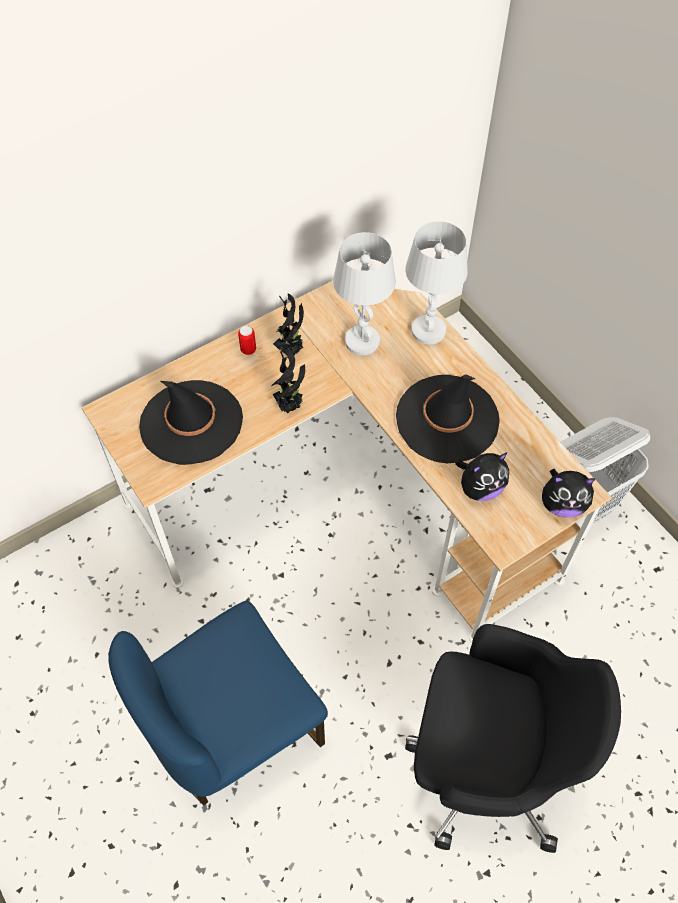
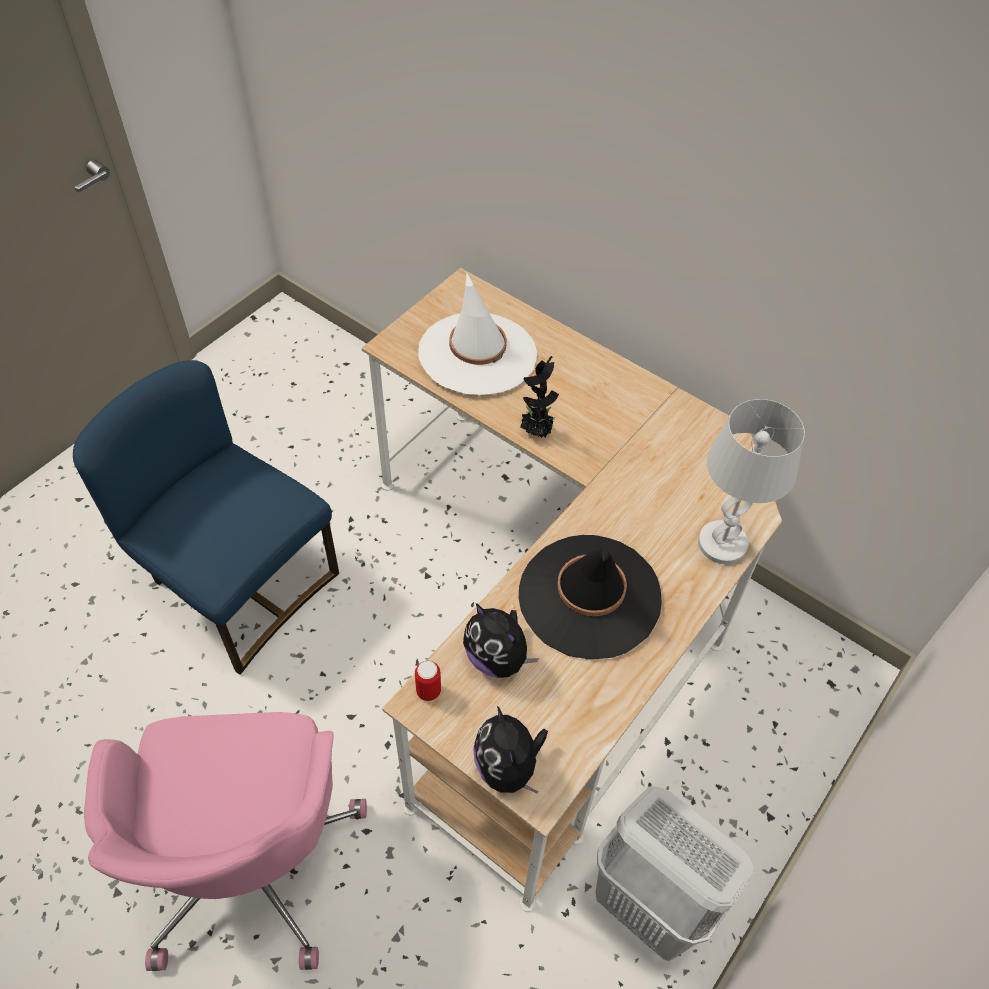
camera: 70 degrees right, 5 degrees down
(191, 422) = (477, 354): black hat -> white hat
(248, 350) = (597, 374): can -> can (428, 691)
(291, 350) = (617, 412): potted plant -> none
(361, 341) = (666, 476): white table lamp -> none
(484, 763) = (250, 858): black office chair -> pink office chair

